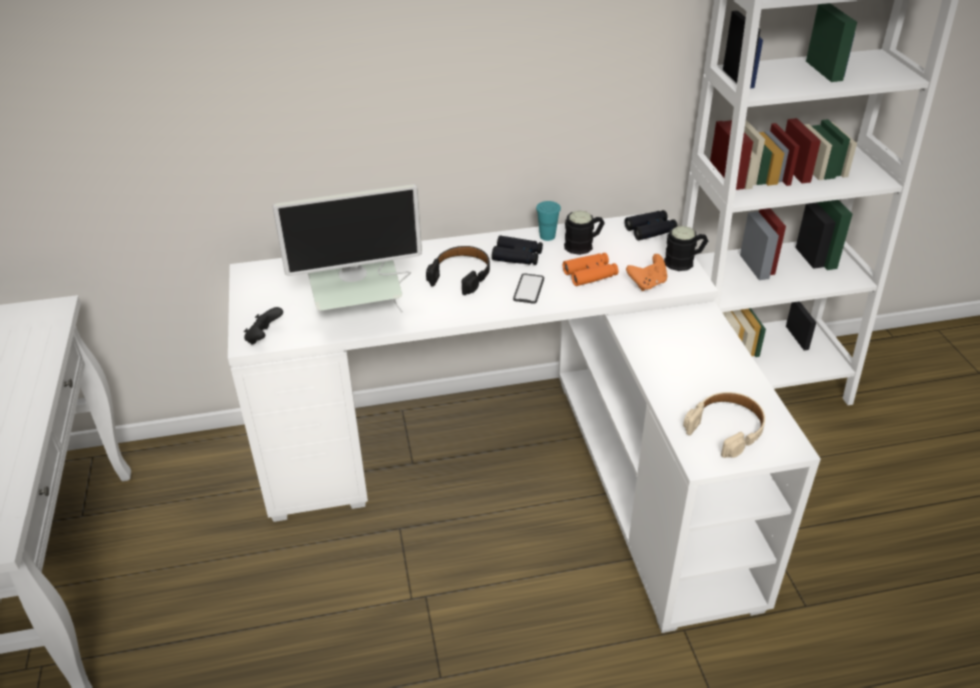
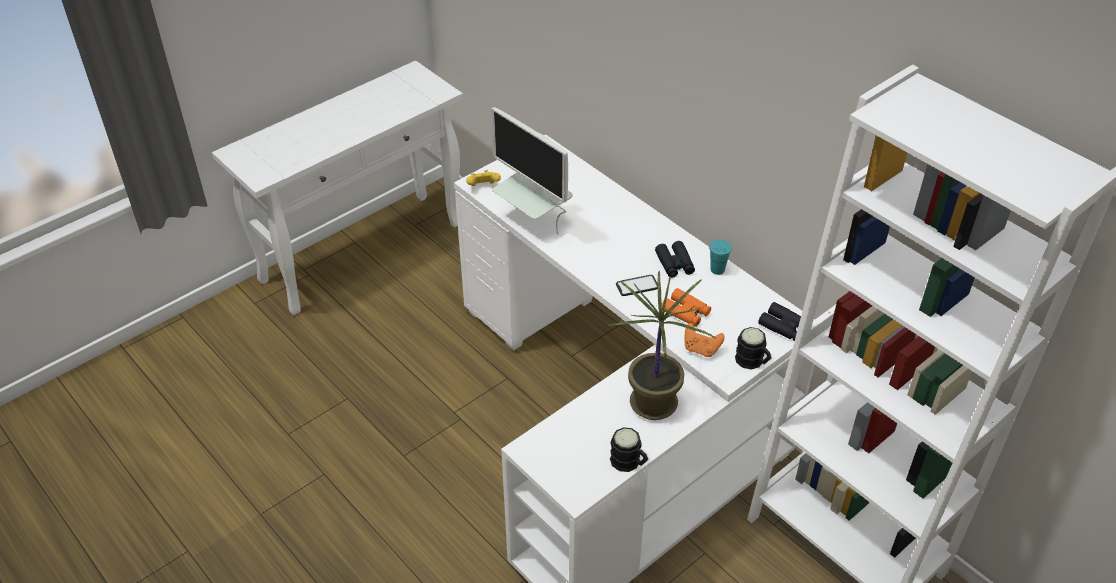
camera: 60 degrees right, 5 degrees up
(264, 337) = (483, 187): black game controller -> yellow game controller
(461, 275) = (624, 245): black headphones -> none
(583, 245) = (723, 294): black mug -> black mug (629, 463)
(691, 346) = (654, 405): none -> potted plant
(726, 429) = (569, 453): beige headphones -> none

